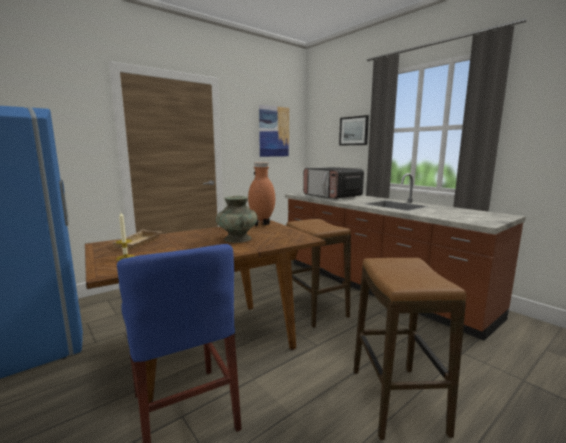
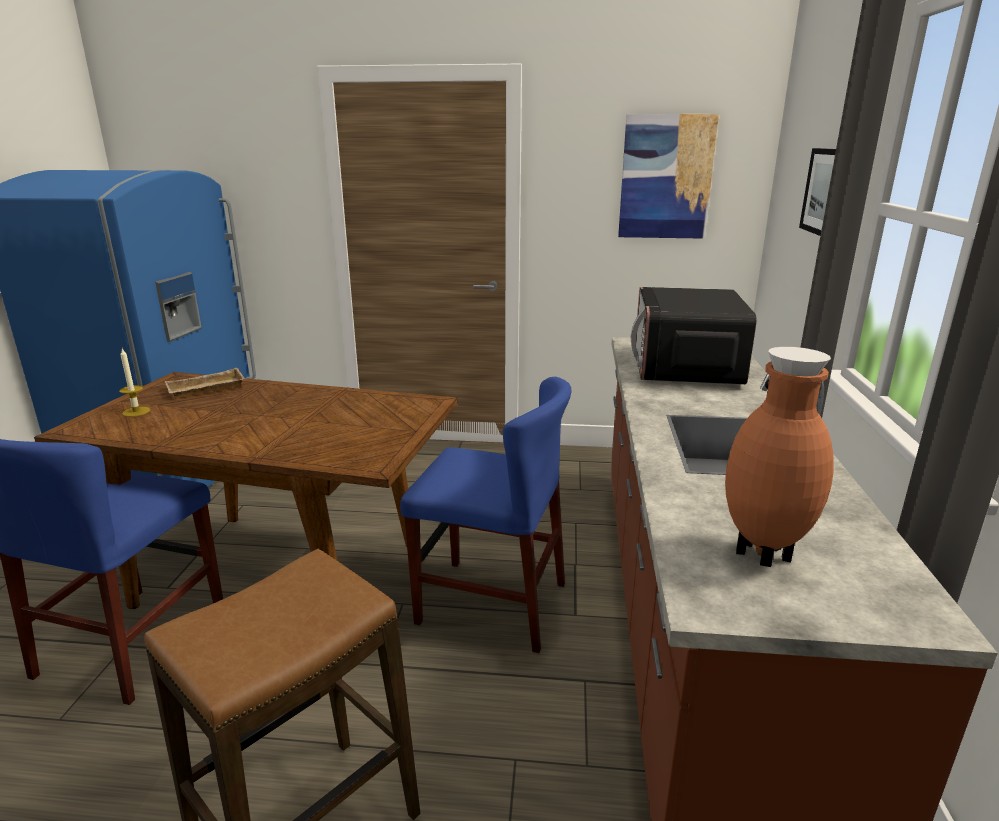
camera: 45 degrees right, 10 degrees up
(238, 239) = (299, 424): turquoise vase -> none
(262, 225) = (411, 404): brown vase -> brown vase (762, 556)
(315, 309) = (492, 603): stool -> blue chair

